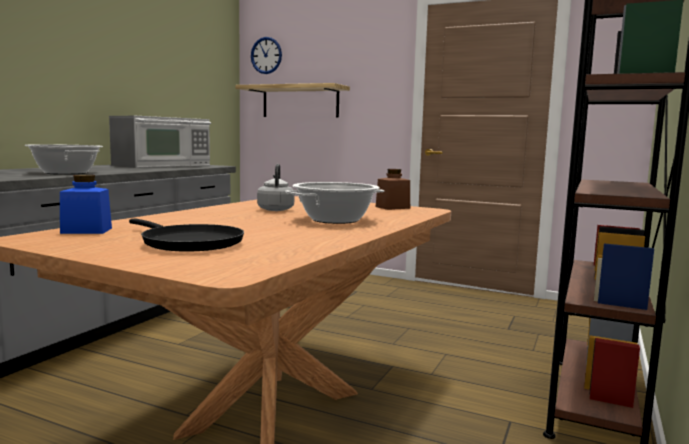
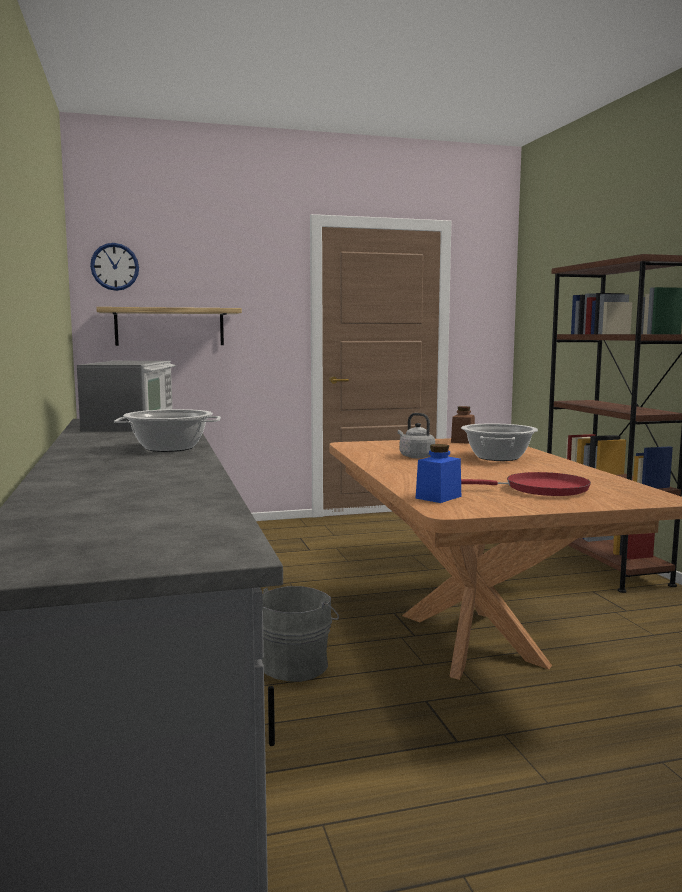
camera: 40 degrees left, 0 degrees up
(120, 375) = (297, 664): none -> grey bucket
(188, 243) = (540, 489): black frying pan -> red frying pan

